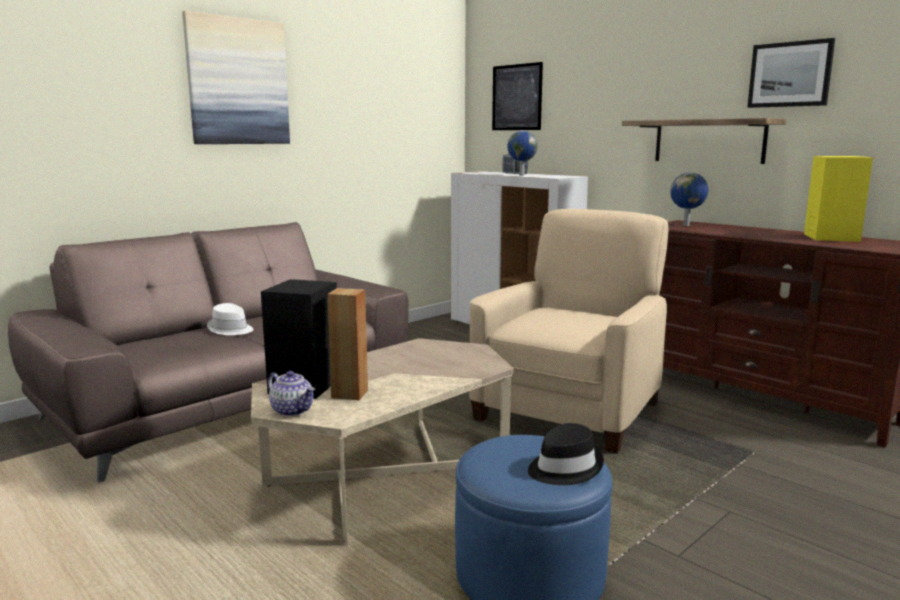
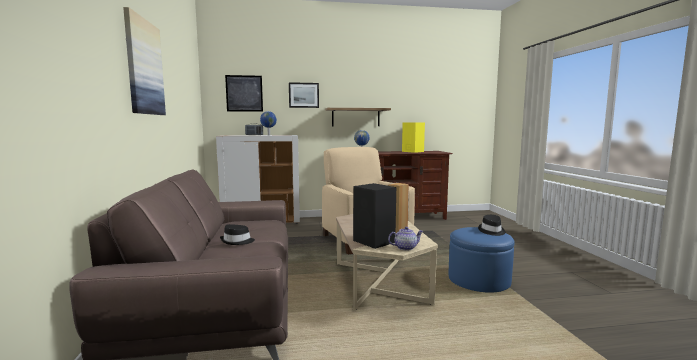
camera: 55 degrees left, 5 degrees down
(230, 329) = (237, 241): white hat -> black hat
(790, 74) = (385, 92): picture -> picture (303, 95)

